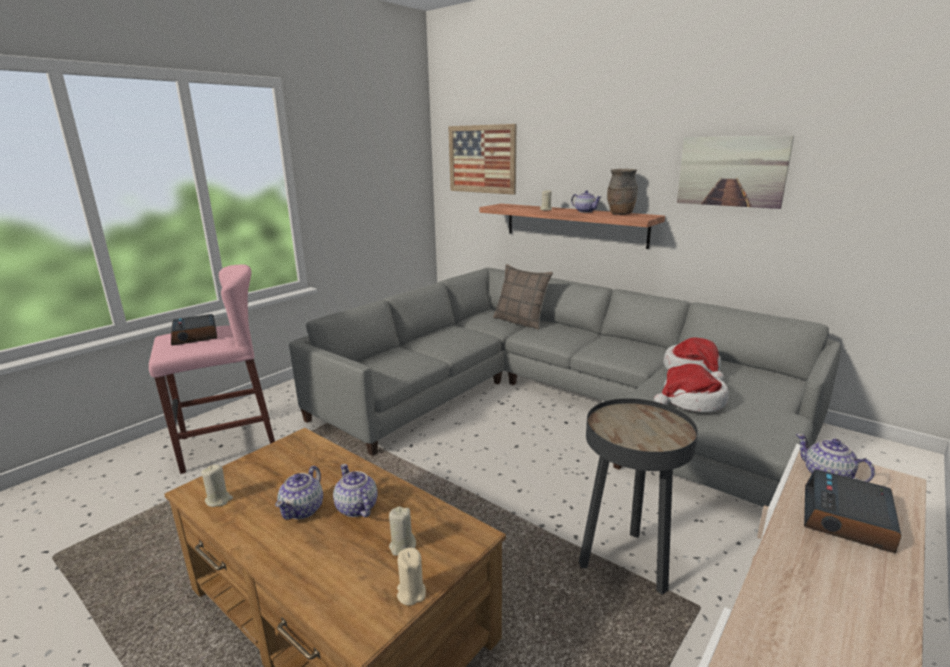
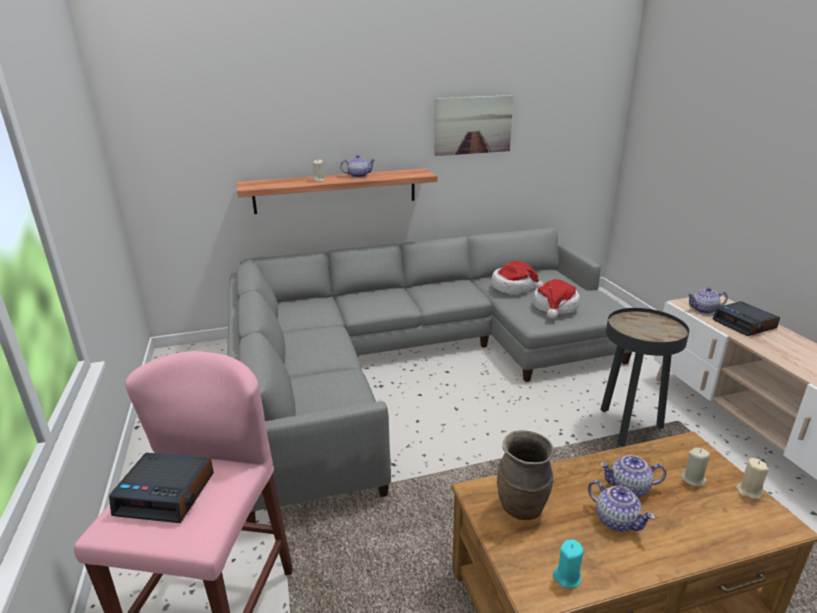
camera: 55 degrees left, 5 degrees up
(219, 500) = (567, 577): beige candle -> turquoise candle
(482, 159) = (198, 131): picture -> none
(521, 321) = (332, 303): pillow -> none
(620, 214) = (395, 173): brown vase -> brown vase (522, 508)

